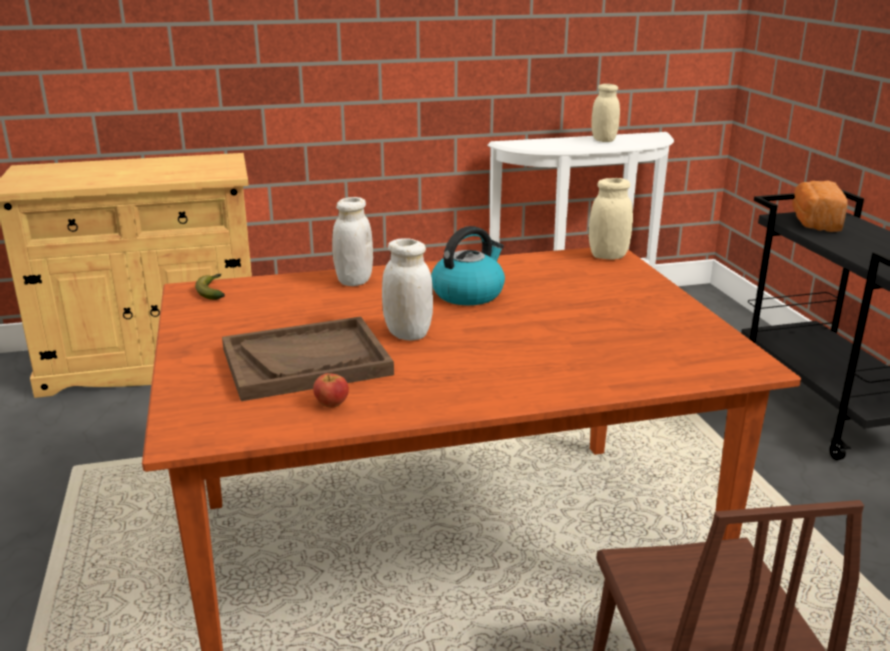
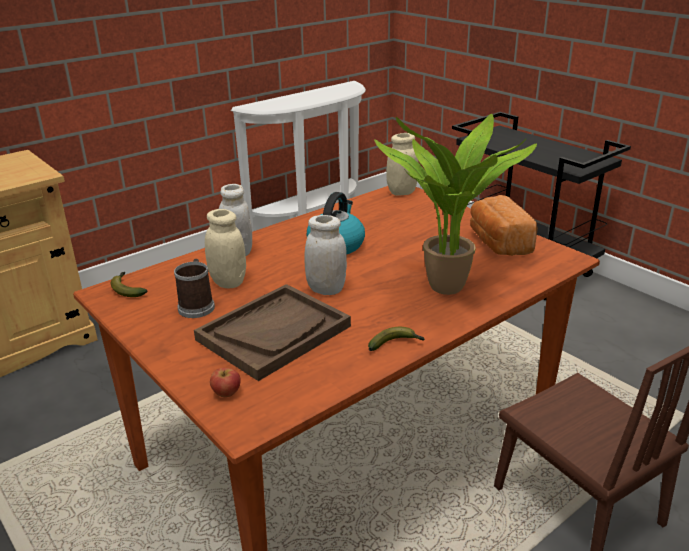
camera: 25 degrees left, 5 degrees up
(260, 320) = (197, 305): none -> mug
(331, 404) = (330, 363): apple -> apple (226, 393)
(424, 405) = (396, 344): none -> banana
(550, 367) = (449, 291): none -> potted plant
(603, 140) = (318, 94): beige jar -> beige jar (228, 282)
(814, 222) = (495, 139): bread -> bread (498, 243)

